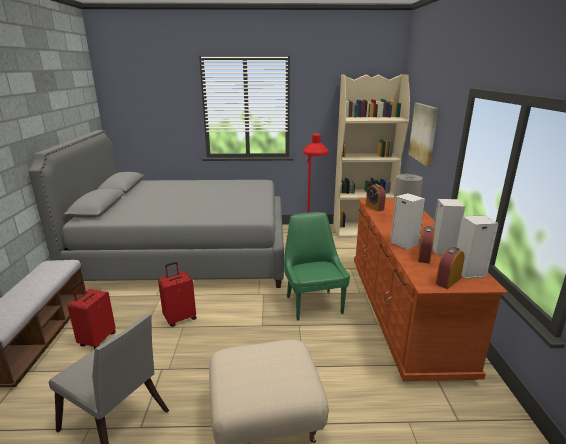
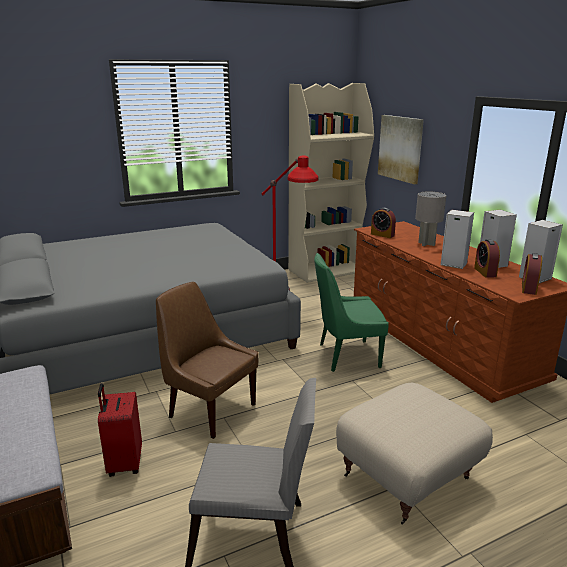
camera: 25 degrees left, 0 degrees up
(180, 318) = (210, 409): red suitcase -> brown chair
(313, 303) = (346, 356): green chair -> green chair turned 60 degrees counterclockwise

